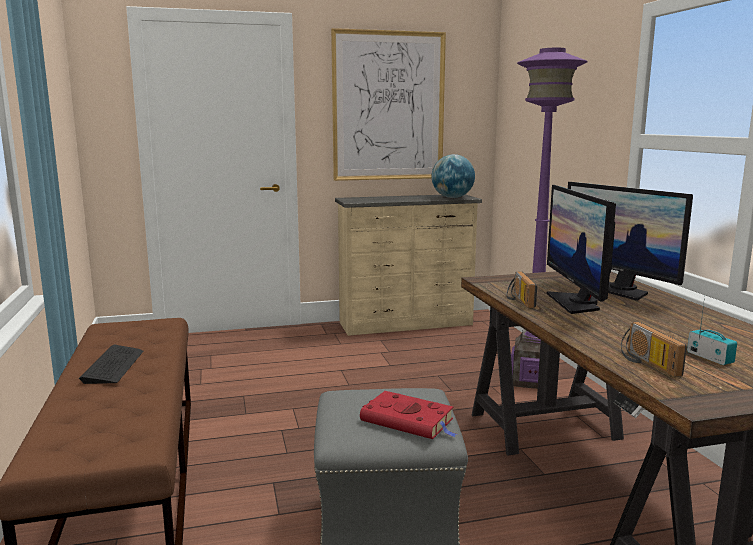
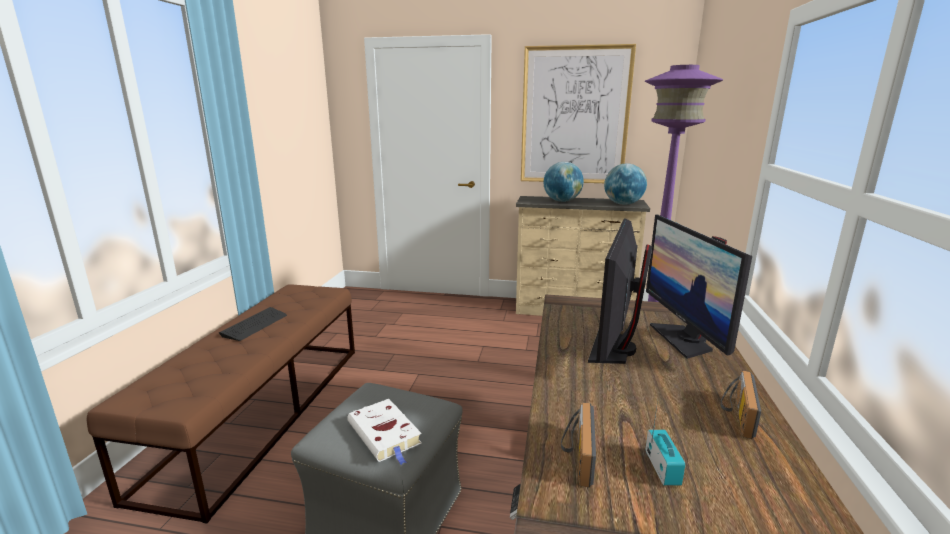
camera: 25 degrees right, 5 degrees up
(389, 199) = (562, 201): none -> globe
(409, 421) = (385, 434): red book -> white book
(518, 300) = (559, 333): radio -> radio (735, 413)

